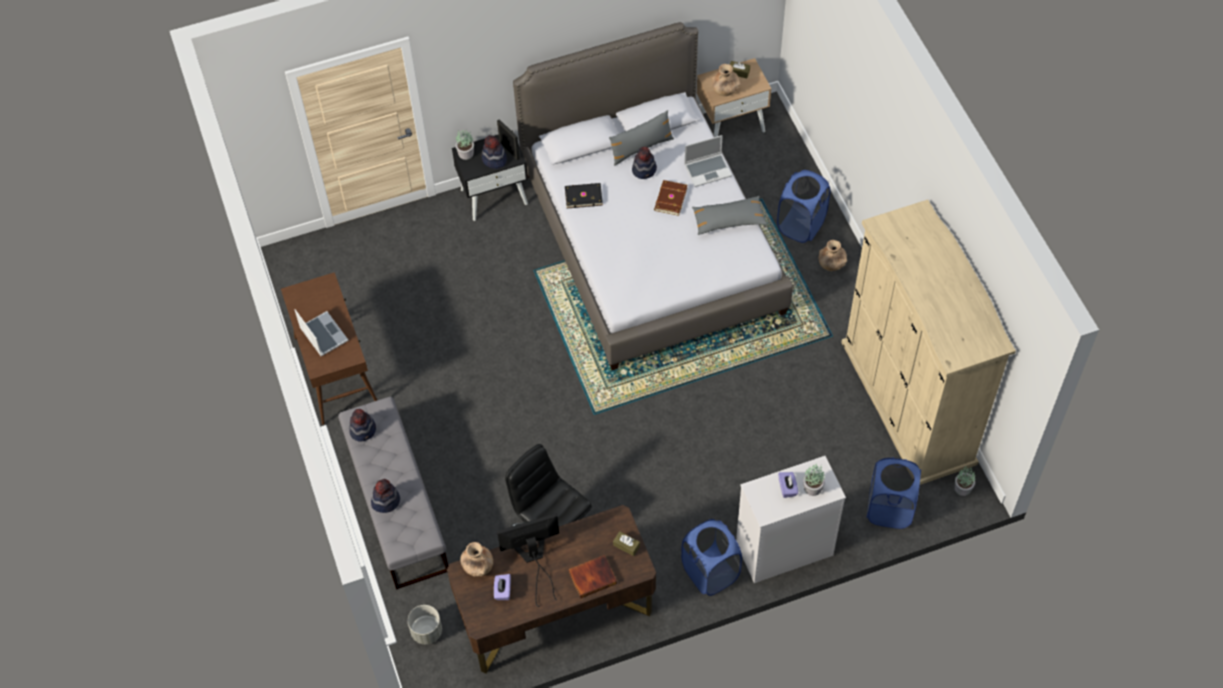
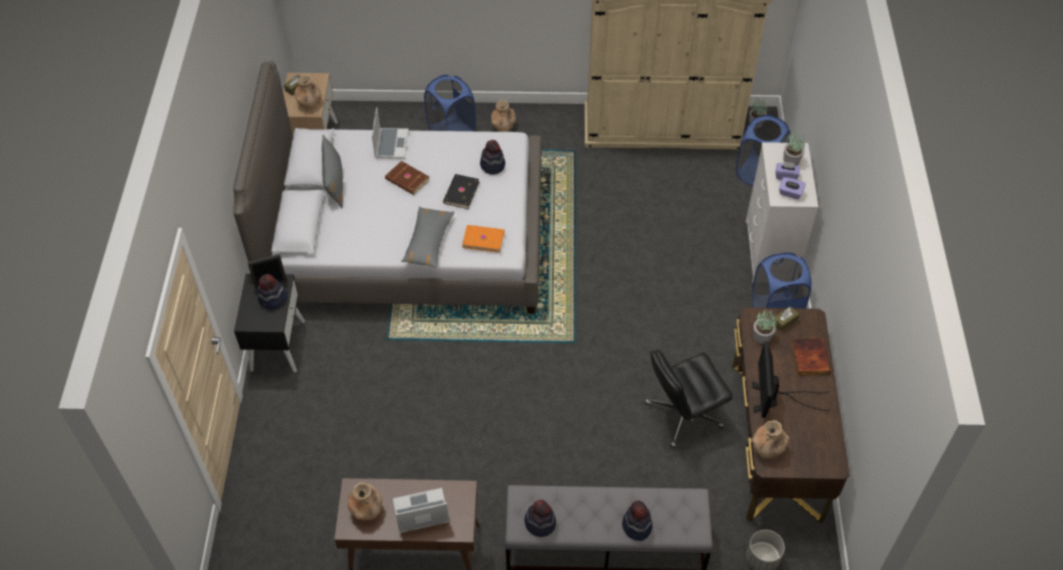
camera: 70 degrees left, 5 degrees down
(312, 299) = (366, 510): none -> brown vase
(466, 154) = (249, 321): potted plant -> potted plant (762, 336)
(502, 591) = (802, 435): purple tissue box -> purple tissue box (790, 193)
(583, 196) = (363, 242): black book -> black book (460, 192)
(627, 281) = (483, 239): none -> orange book
(644, 170) = (361, 188): hat -> hat (492, 165)
(728, 220) = (454, 148): grey pillow -> grey pillow (428, 242)

